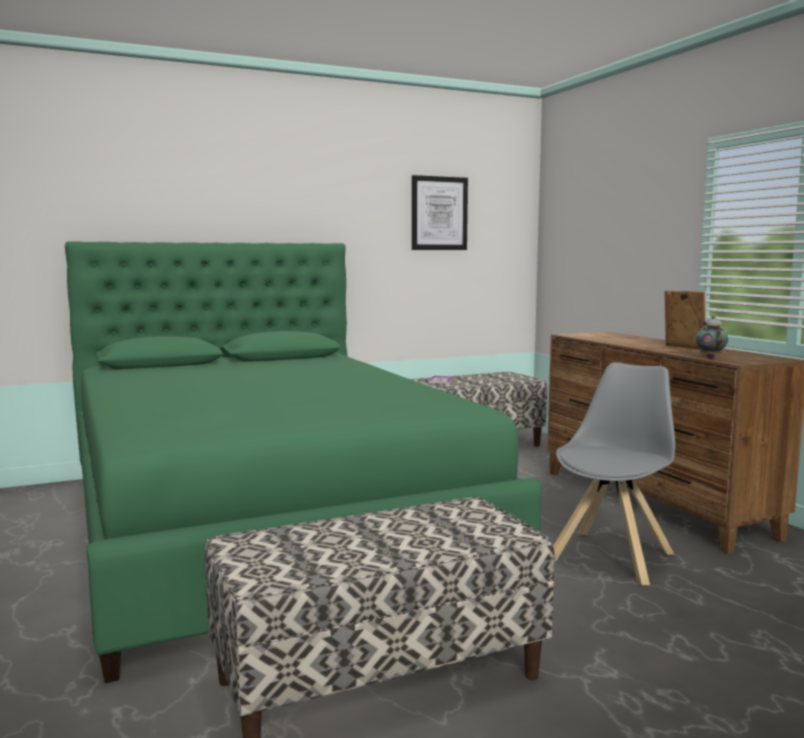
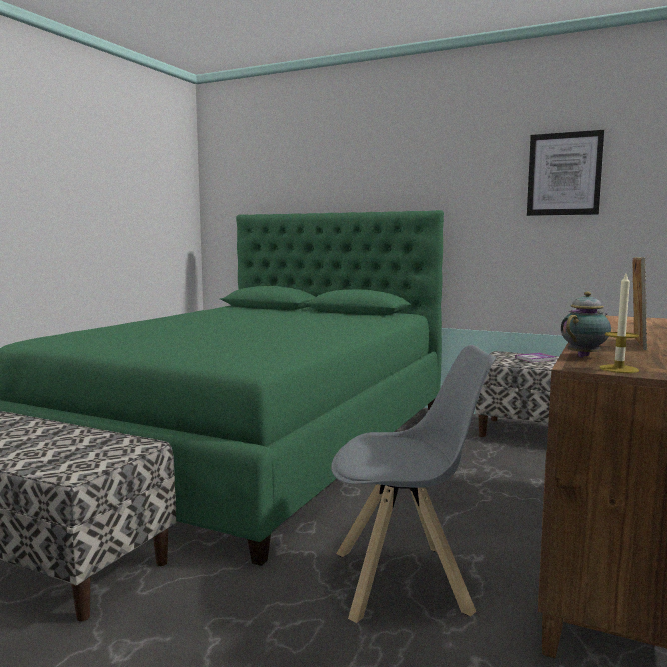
camera: 50 degrees right, 0 degrees up
(752, 360) = (618, 369): none -> candle

